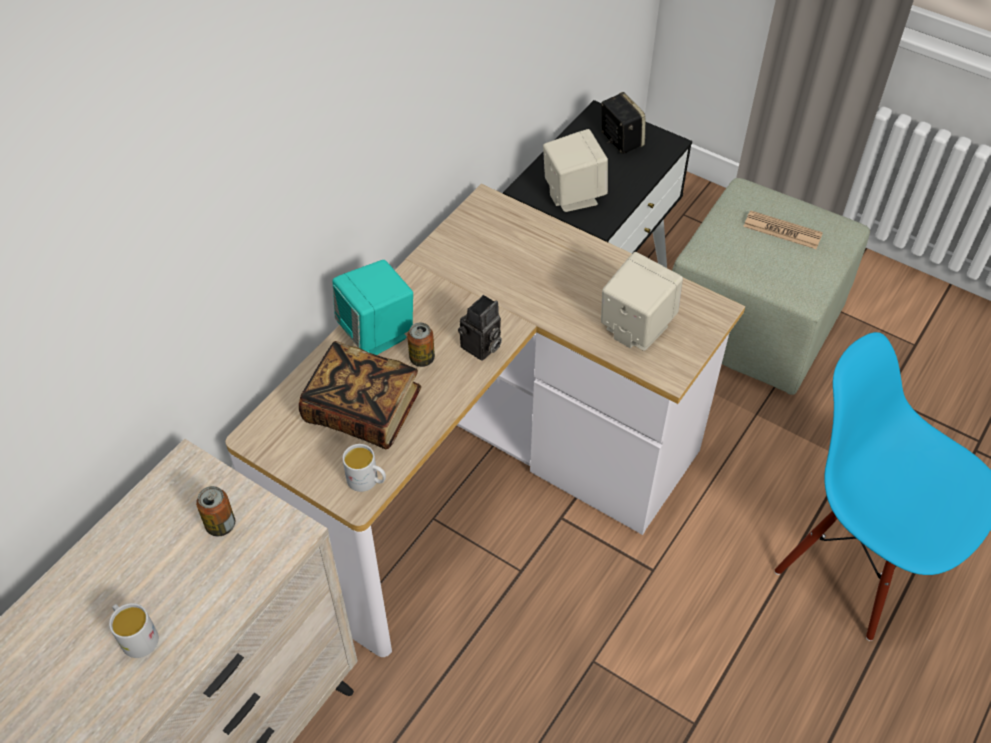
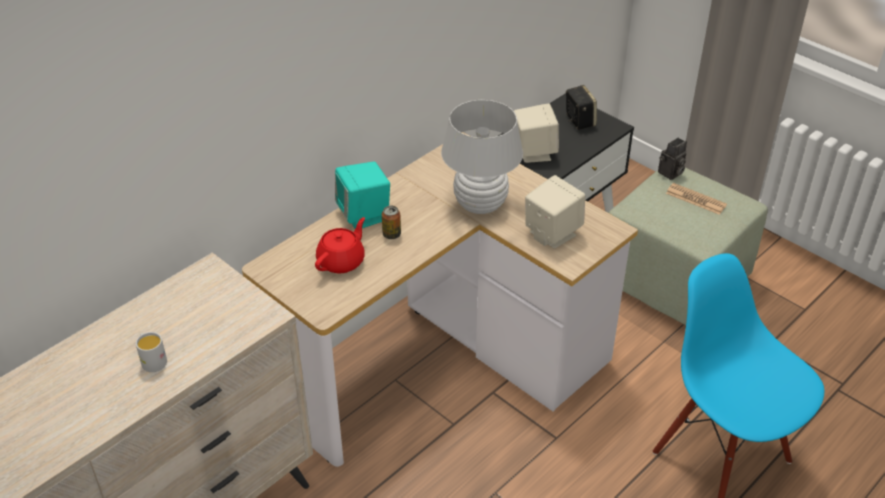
camera: 10 degrees right, 10 degrees down
(220, 525) = (224, 304): can -> none
(363, 411) = (342, 261): book -> red teapot
(367, 481) = (334, 304): white mug -> none
(481, 348) = (435, 233): camera -> camera (670, 174)
(530, 295) = (480, 205): none -> white table lamp

